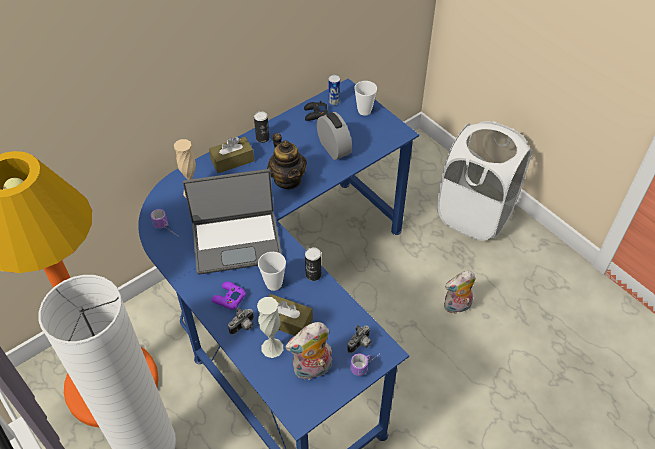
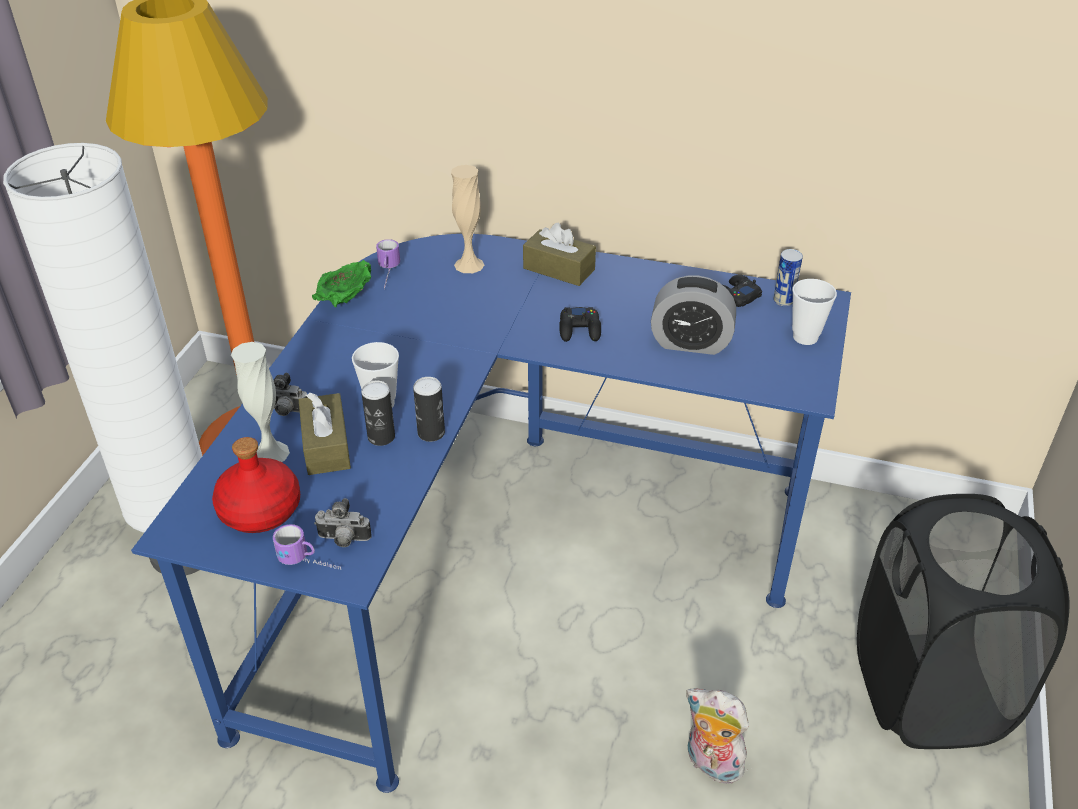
camera: 55 degrees right, 10 degrees down
(170, 258) = (345, 299): none -> green bowl
(228, 298) = (322, 376): purple game controller -> none
(236, 241) = (423, 338): laptop -> none
(262, 138) = (629, 273): can -> can (381, 437)
(288, 179) = (580, 329): teapot -> black game controller
(312, 369) = (261, 510): plush toy -> red bottle
(333, 148) = (690, 343): alarm clock -> alarm clock turned 75 degrees clockwise
(474, 215) = (927, 691): white laundry basket -> black laundry basket

